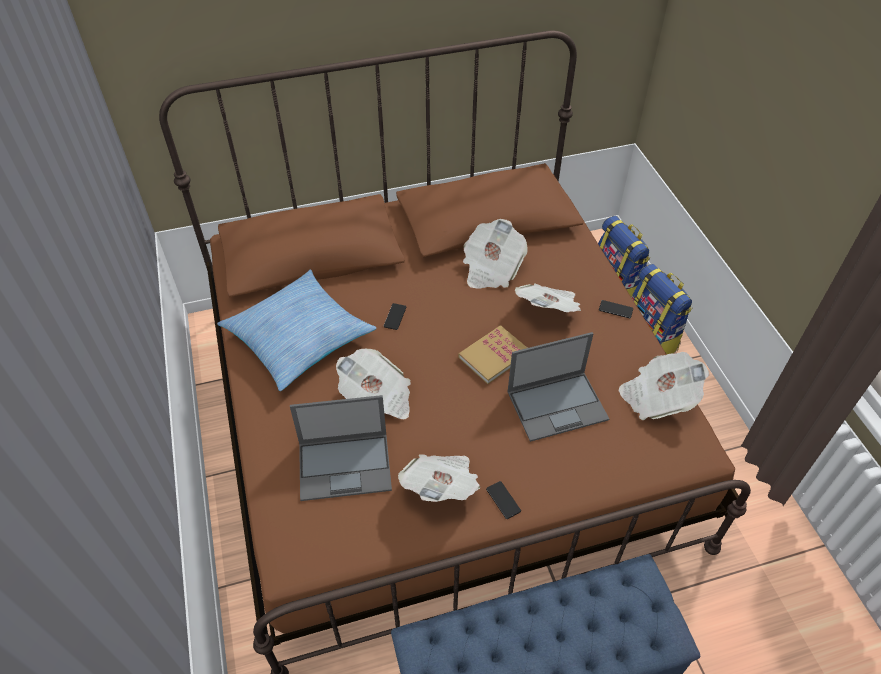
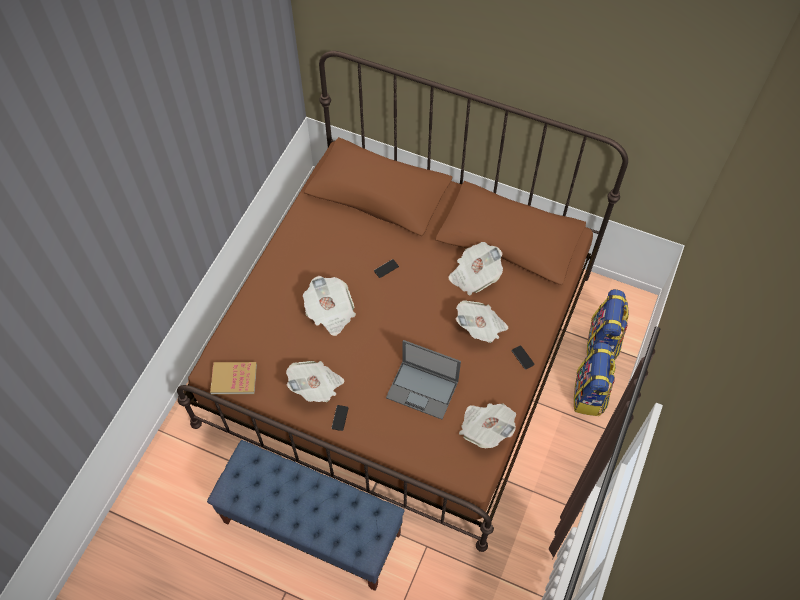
camera: 40 degrees right, 10 degrees up
(298, 337) = (322, 244): pillow -> none
(346, 466) = (280, 339): laptop -> none
(493, 356) = (417, 334): book -> book (234, 379)

